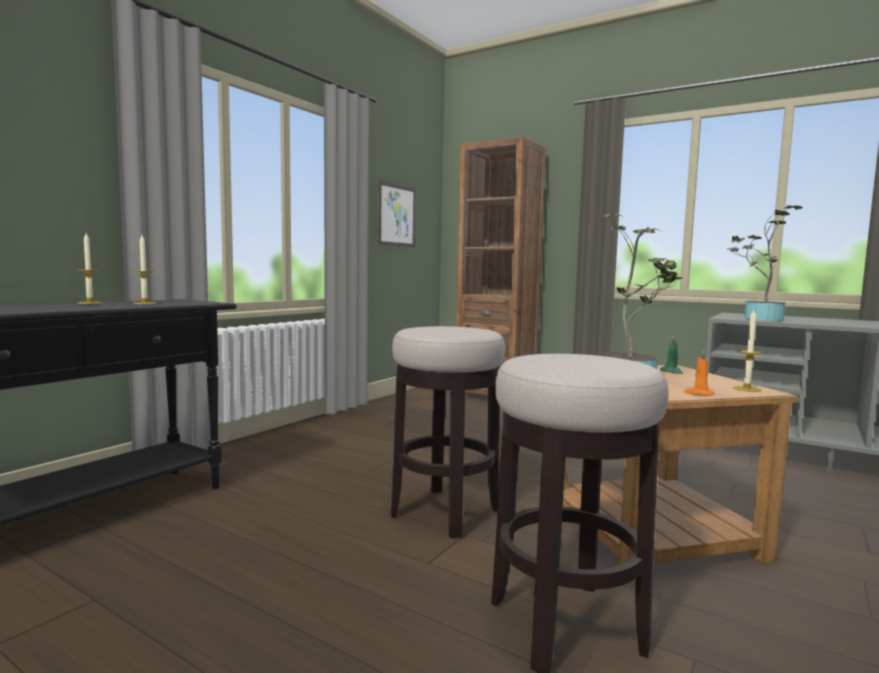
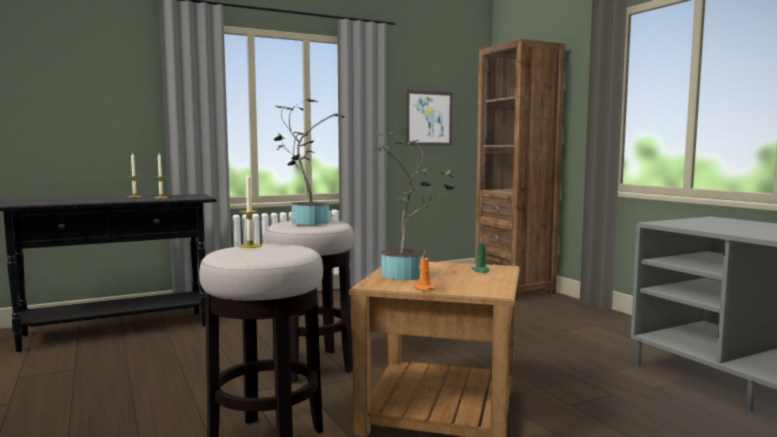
camera: 30 degrees right, 0 degrees up
(746, 389) = (485, 290): candle -> candle (250, 246)
(758, 319) = (695, 226): potted plant -> potted plant (306, 222)

